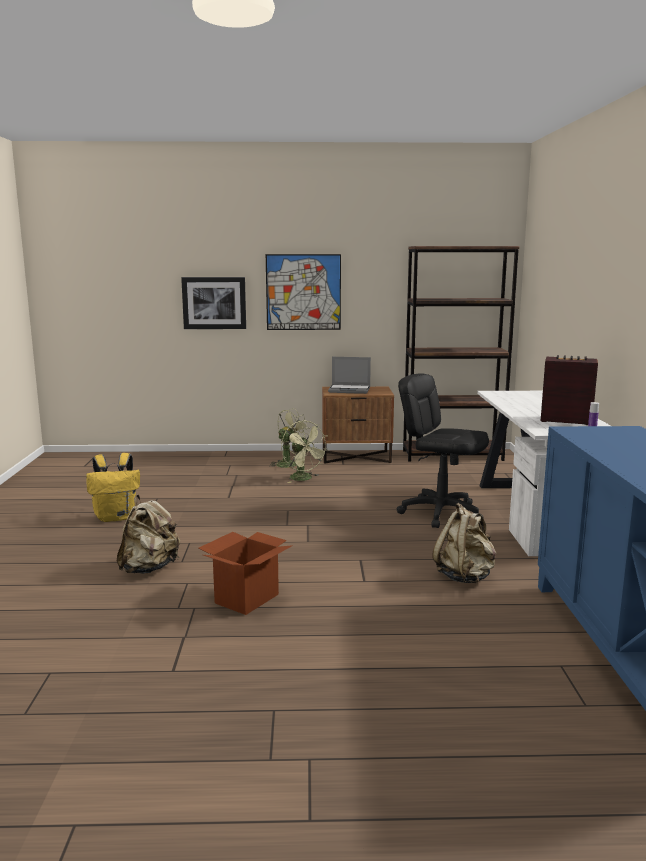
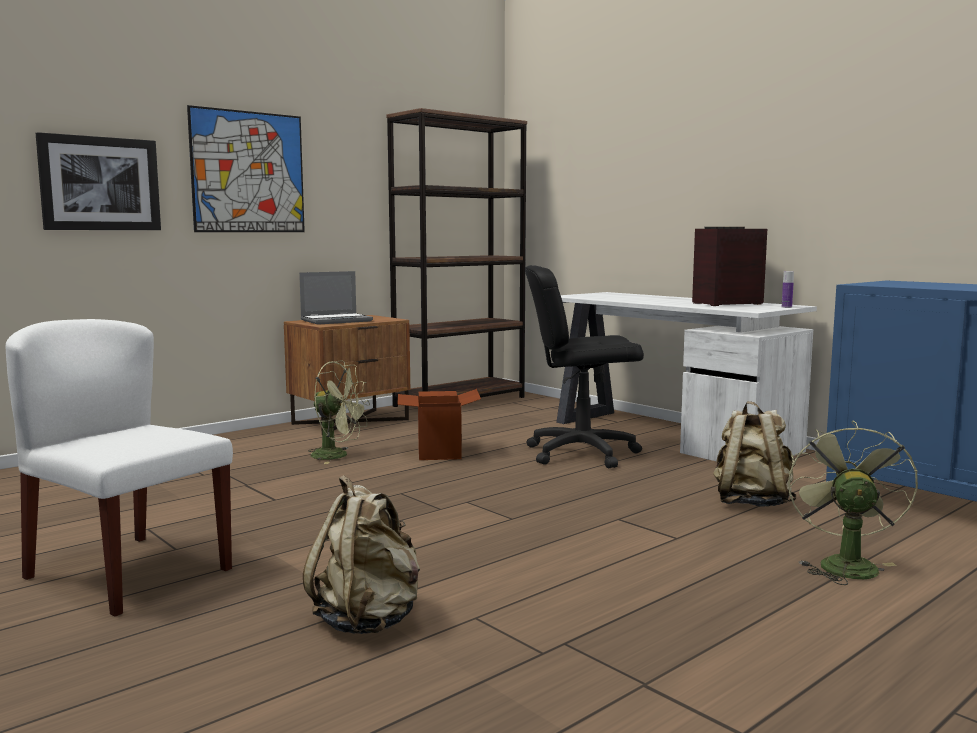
camera: 40 degrees left, 5 degrees down
(116, 517) = (127, 573): yellow backpack -> white chair
(247, 598) = (602, 604): cardboard box -> cardboard box (439, 452)
(290, 464) = (275, 444): green fan -> green fan (843, 564)

